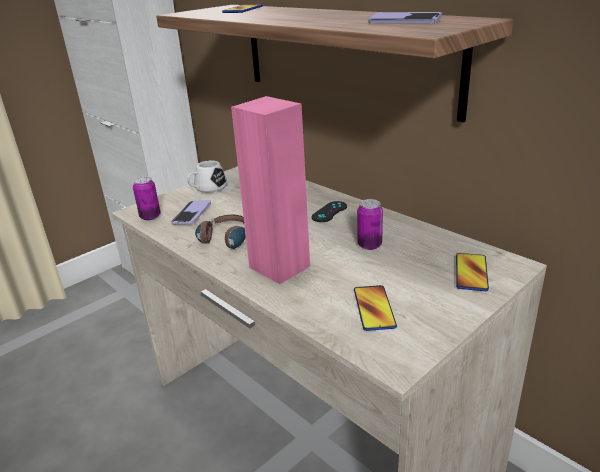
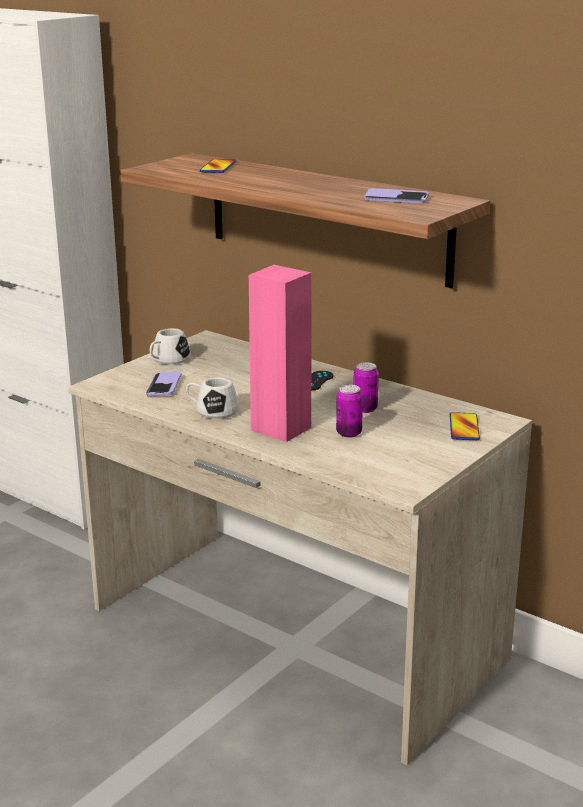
camera: 10 degrees left, 5 degrees down
(150, 216) = (117, 389): can -> can (349, 433)
(222, 243) = (212, 411): headphones -> white mug
(374, 308) = (379, 456): phone -> none

